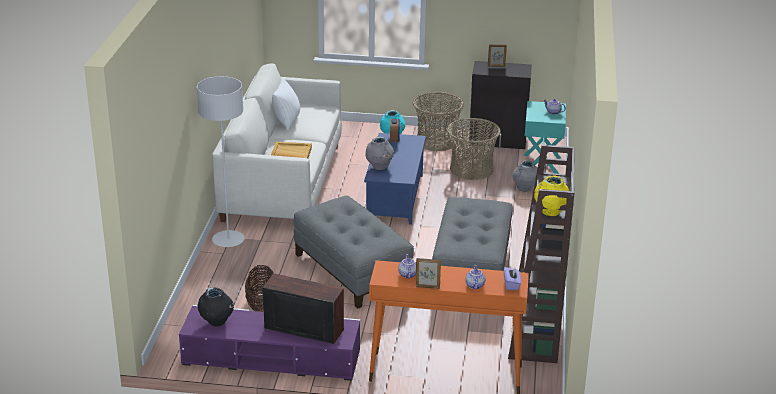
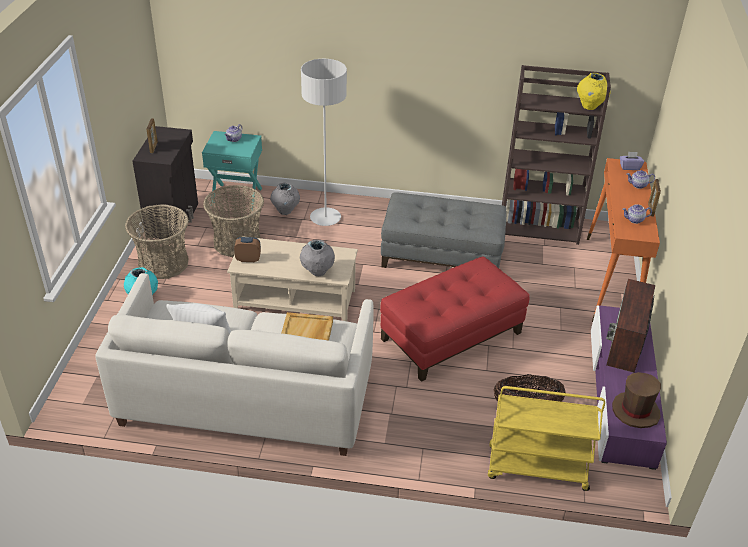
camera: 90 degrees left, 10 degrees up
(194, 303) = (536, 469): none -> yellow cart
(216, 322) = (635, 411): black vase -> brown hat
(228, 240) = (392, 445): grey floor lamp -> grey floor lamp (325, 218)
(351, 271) = (451, 336): grey ottoman -> red ottoman
(394, 197) = (294, 301): blue coffee table -> beige coffee table

